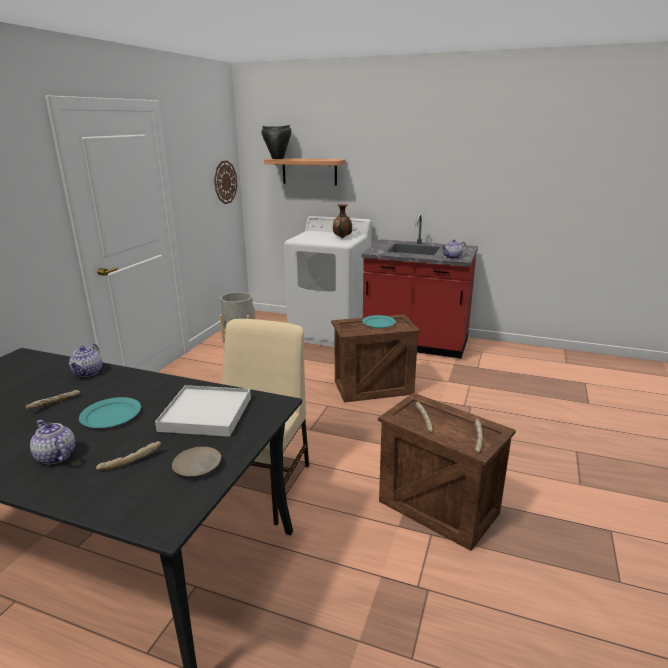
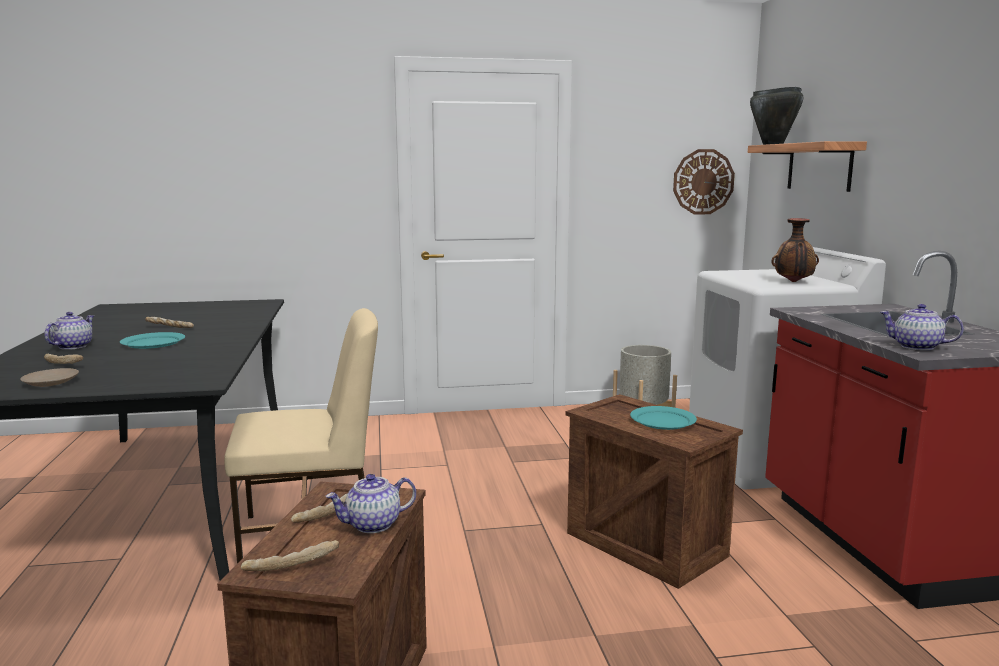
camera: 60 degrees right, 10 degrees down
(88, 372) = (241, 321): teapot -> teapot (373, 525)
(206, 414) = (166, 365): white tray -> none

